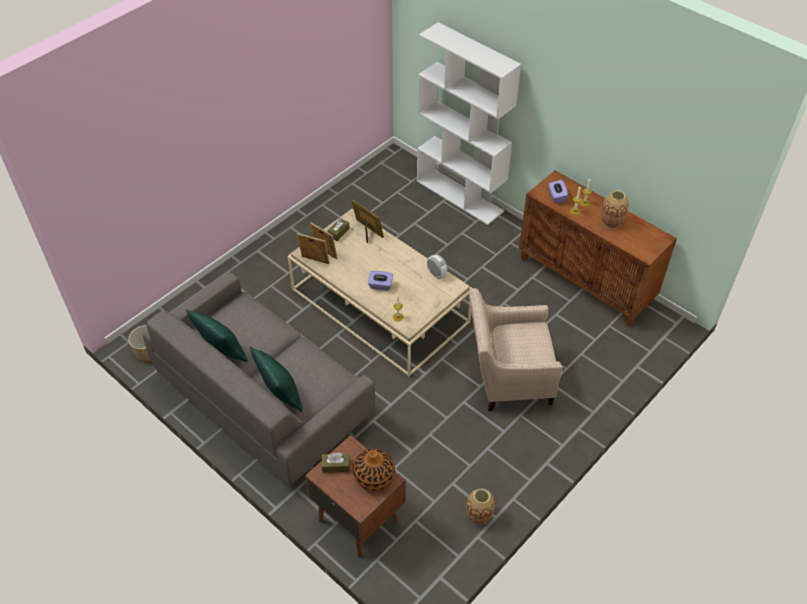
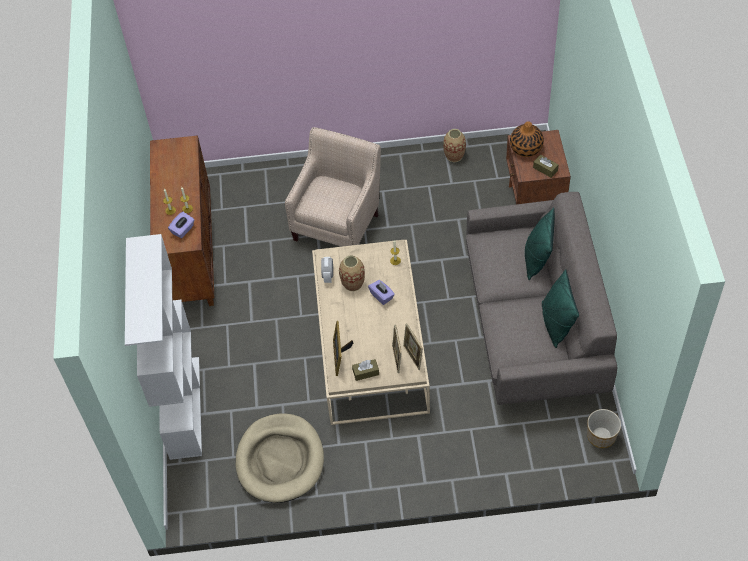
camera: 135 degrees left, 5 degrees up
(365, 207) = (280, 460): none -> beige dog bed
(507, 377) = (338, 222): beige armchair -> beige armchair turned 105 degrees counterclockwise
(611, 222) = (174, 182): vase -> vase (353, 283)

